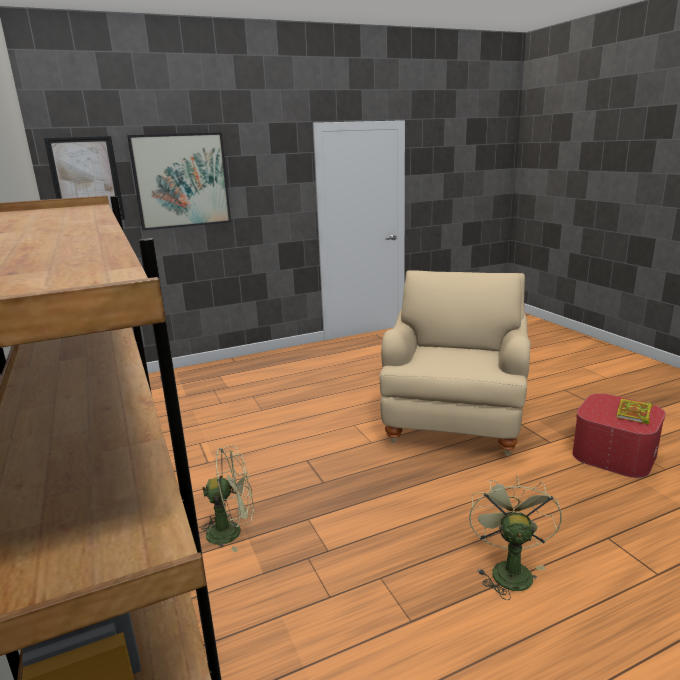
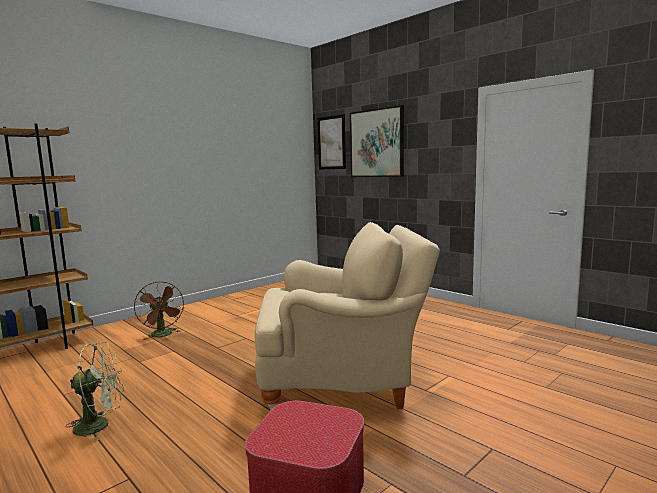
camera: 70 degrees right, 10 degrees down
(232, 531) = (163, 335): green fan -> brown fan
(634, 414) = (303, 439): book -> none

